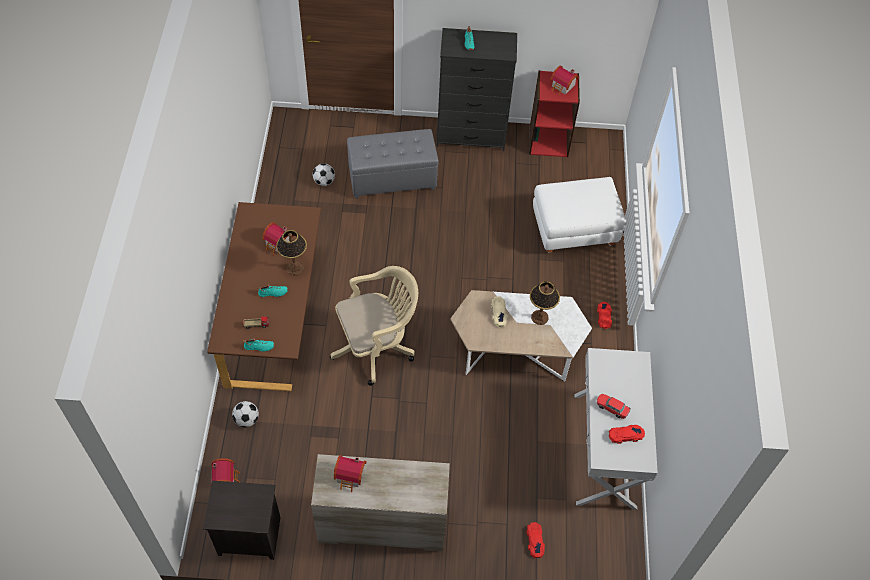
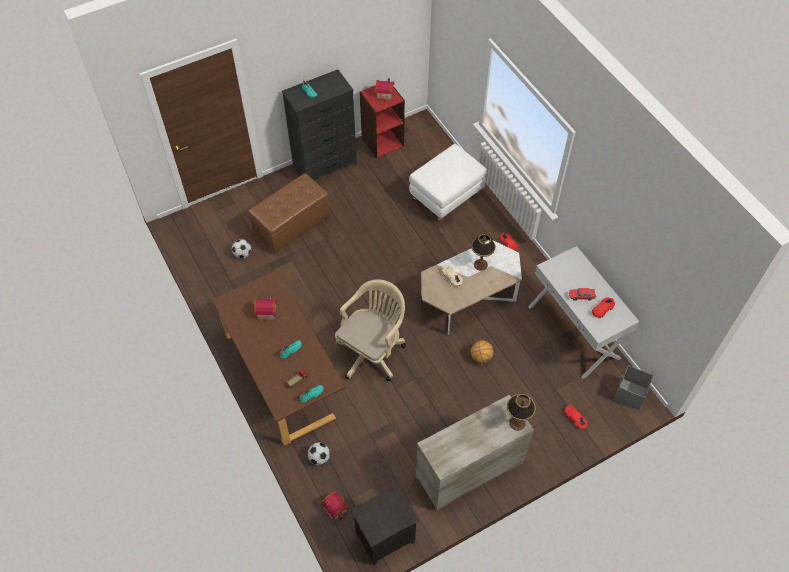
camera: 30 degrees left, 0 degrees up
(294, 268) = (293, 324): table lamp -> table lamp (517, 423)
(350, 477) = (452, 444): toy house -> none
(392, 179) = (292, 226): grey ottoman -> brown ottoman
(482, 417) = (481, 357): none -> basketball
(616, 553) = (629, 394): none -> grey storage box

